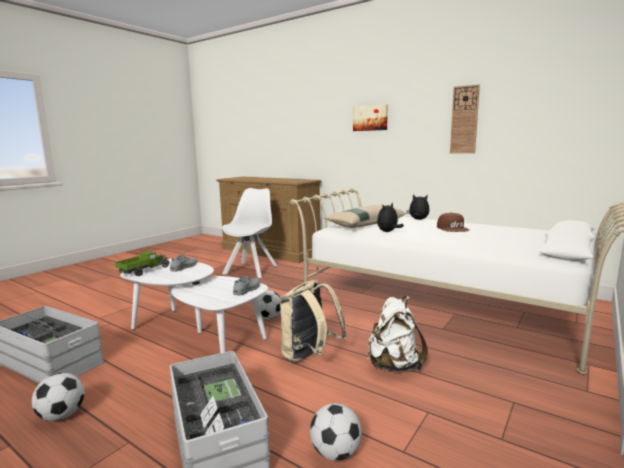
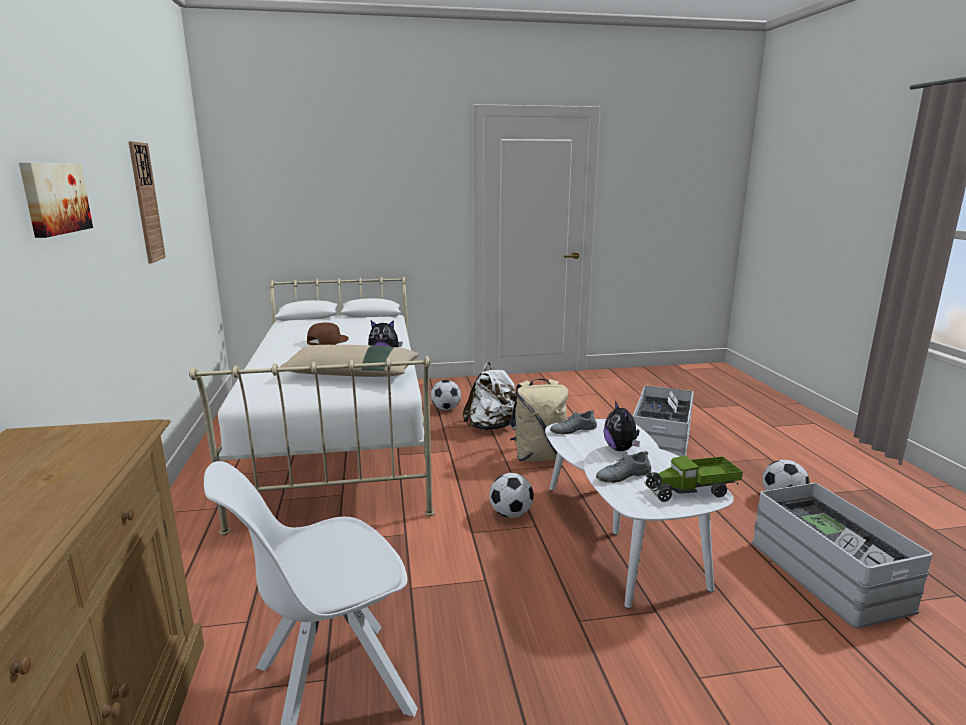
camera: 135 degrees left, 5 degrees up
(335, 453) = (599, 415): football -> football (446, 409)
(418, 219) = (280, 360): plush toy -> plush toy (621, 449)

